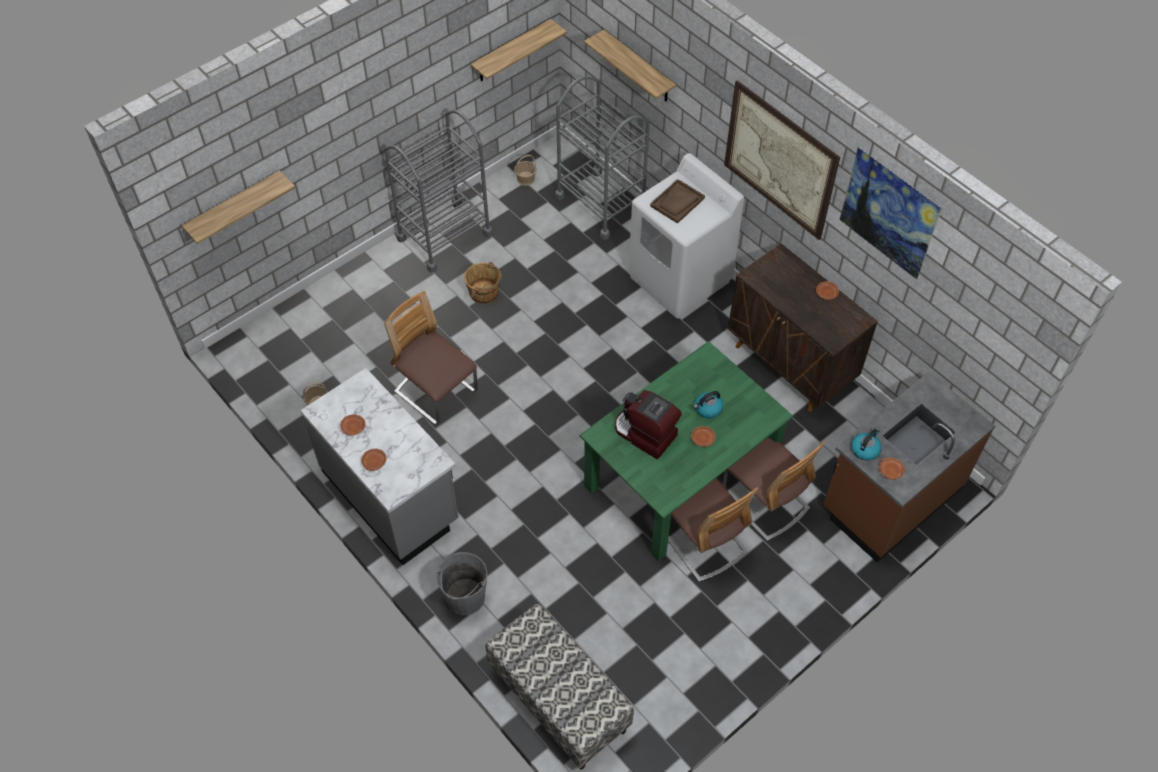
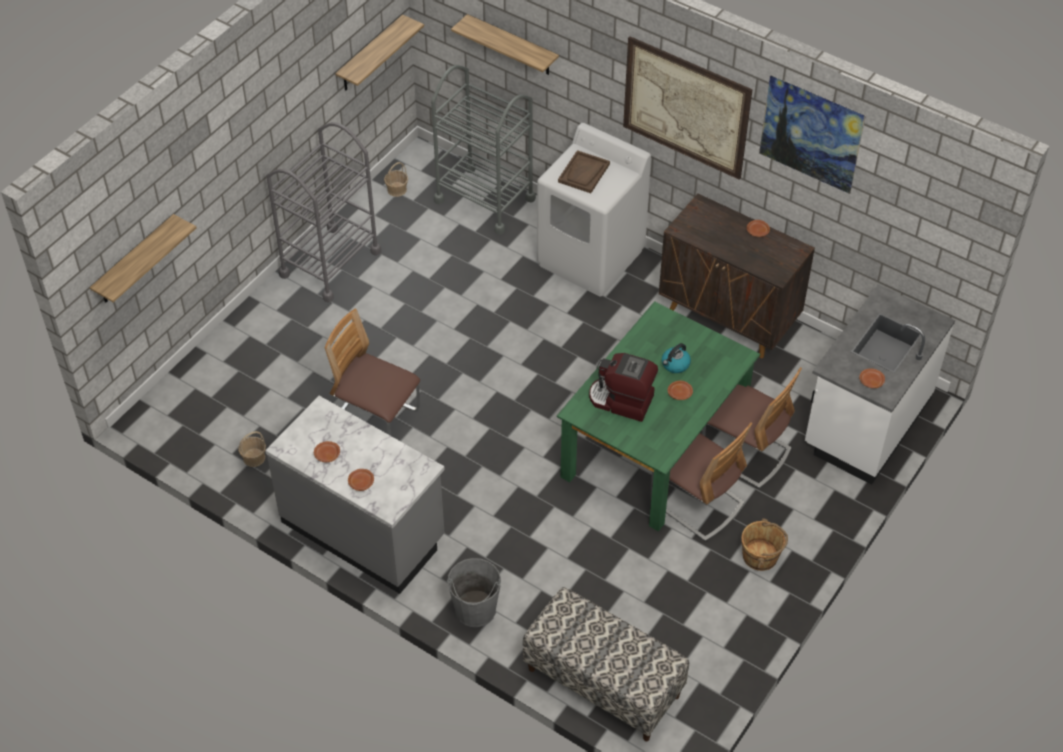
camera: 15 degrees left, 5 degrees down
(484, 293) = (392, 311): brown bucket -> brown bucket (761, 556)
(865, 449) = (841, 367): kettle -> none
(890, 498) = (865, 422): brown counter -> white counter

